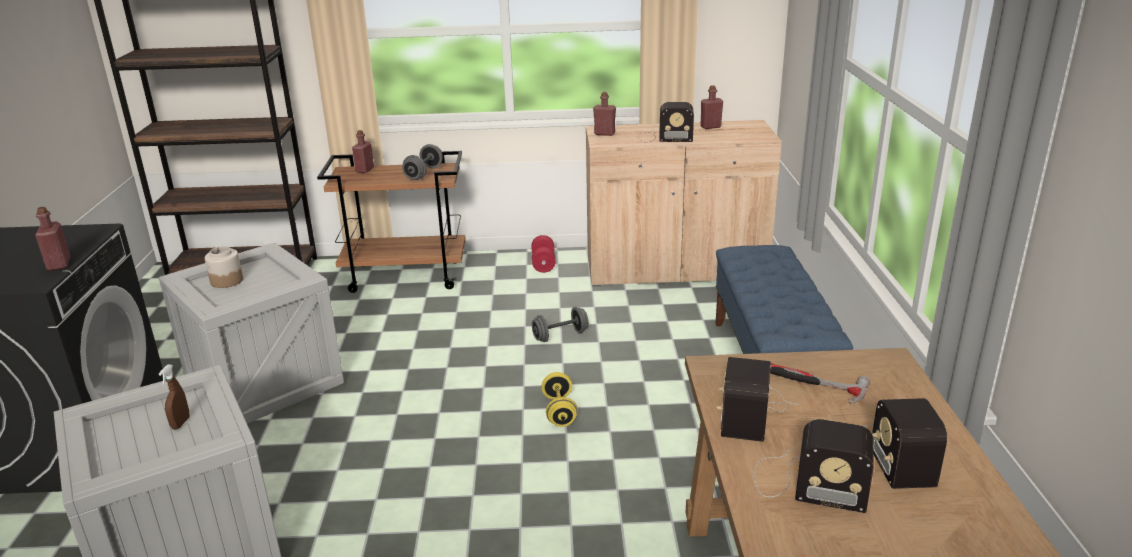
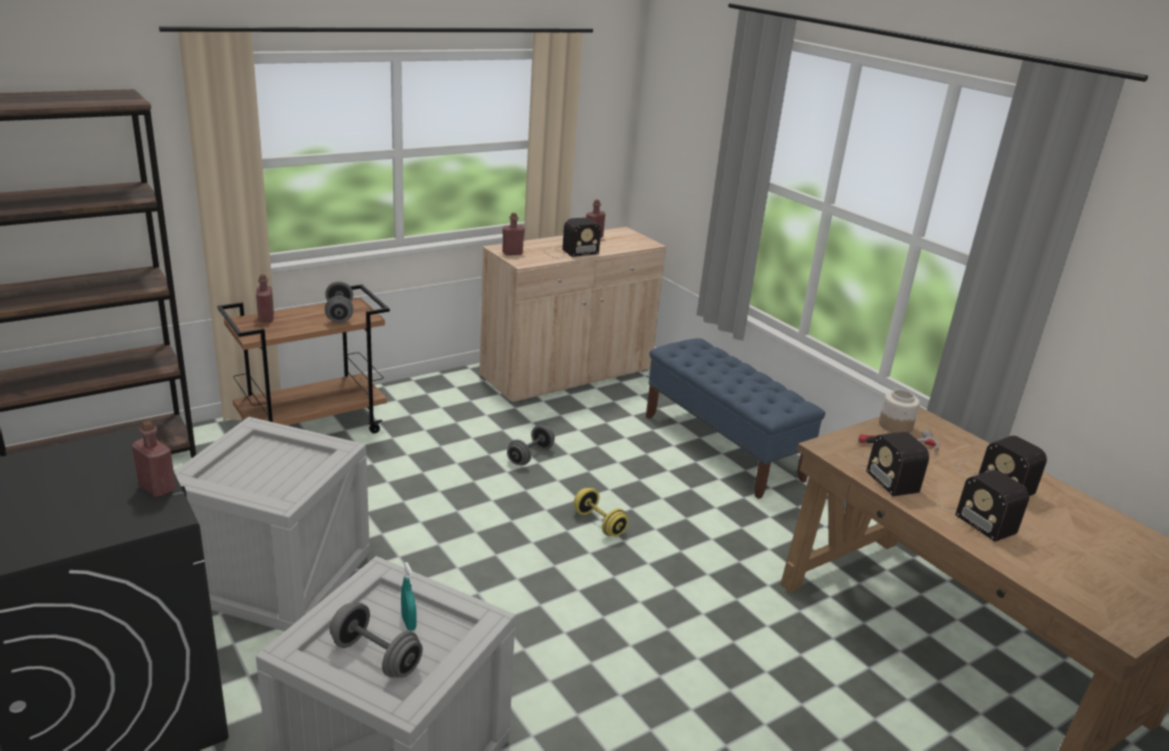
camera: 35 degrees left, 0 degrees up
(127, 441) = (376, 657): none -> grey dumbbell
(180, 423) = (408, 623): brown spray bottle -> turquoise spray bottle
(226, 281) = (244, 470): jar -> jar (895, 425)
(543, 264) = (442, 389): red dumbbell -> none
(805, 484) = (973, 513): radio -> radio turned 75 degrees clockwise

